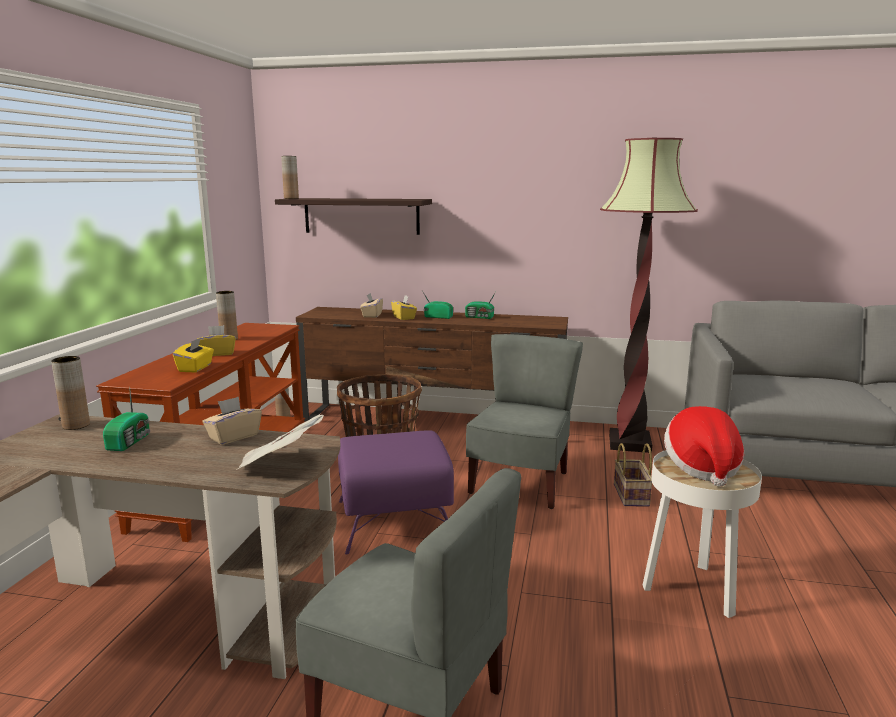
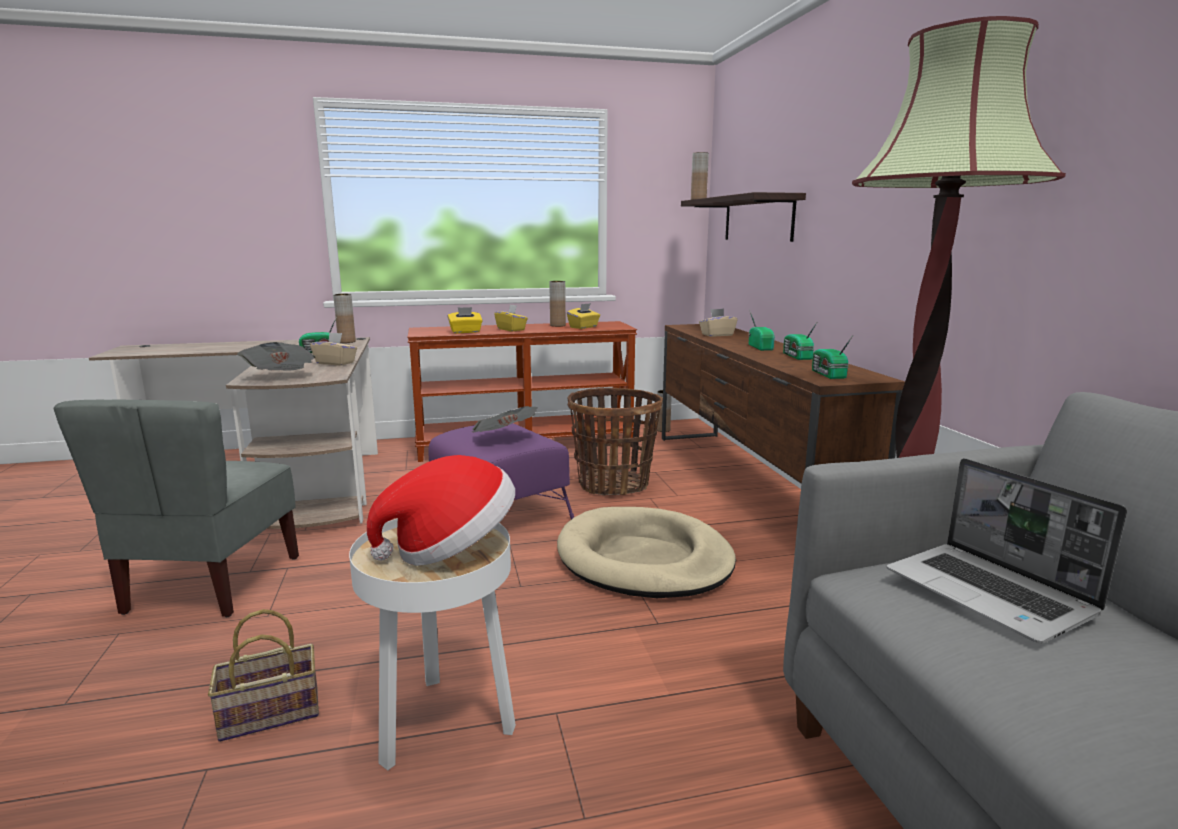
camera: 65 degrees right, 0 degrees up
(404, 317) = (731, 341): yellow tissue box -> yellow tissue box (583, 327)
(409, 441) = (505, 437): none -> newspaper
(521, 483) = (644, 559): grey chair -> beige dog bed
(539, 323) = (828, 375): none -> radio
(632, 496) = (691, 643): basket -> basket (267, 715)
(775, 384) = (991, 594): none -> laptop

